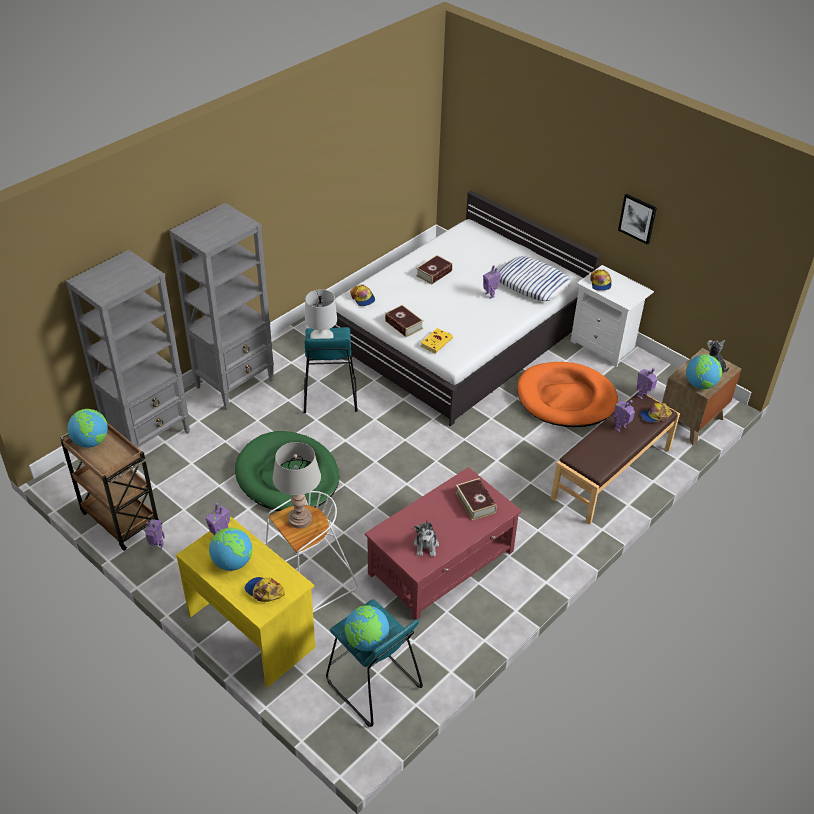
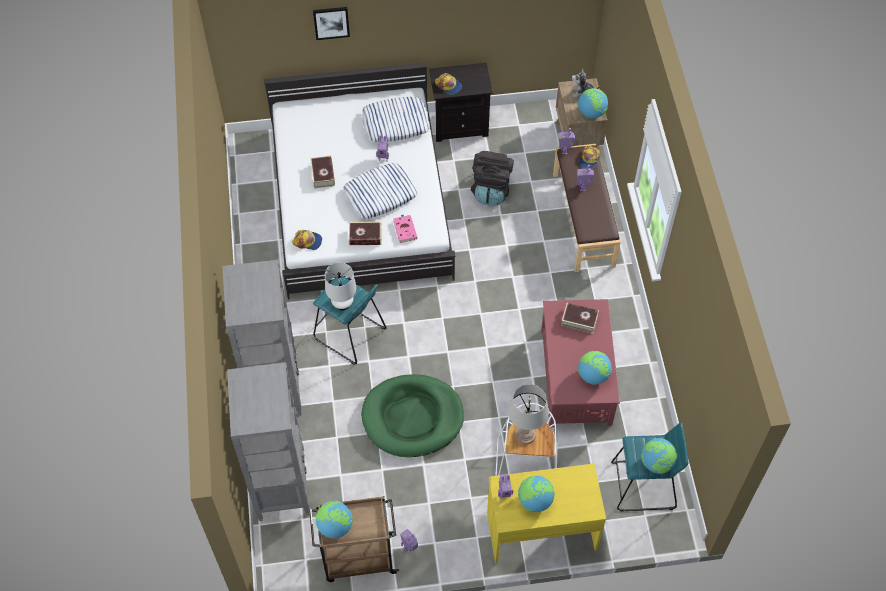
camera: 50 degrees left, 15 degrees up
(264, 591) = (576, 497): cap -> none
(426, 545) = (593, 375): plush toy -> globe
(436, 342) = (404, 229): yellow book -> pink book
(454, 311) = (380, 194): none -> pillow
(566, 398) = (491, 190): orange dog bed -> black backpack
(604, 345) = (460, 125): white nightstand -> black nightstand
(637, 218) = (455, 20): picture -> picture (331, 22)

